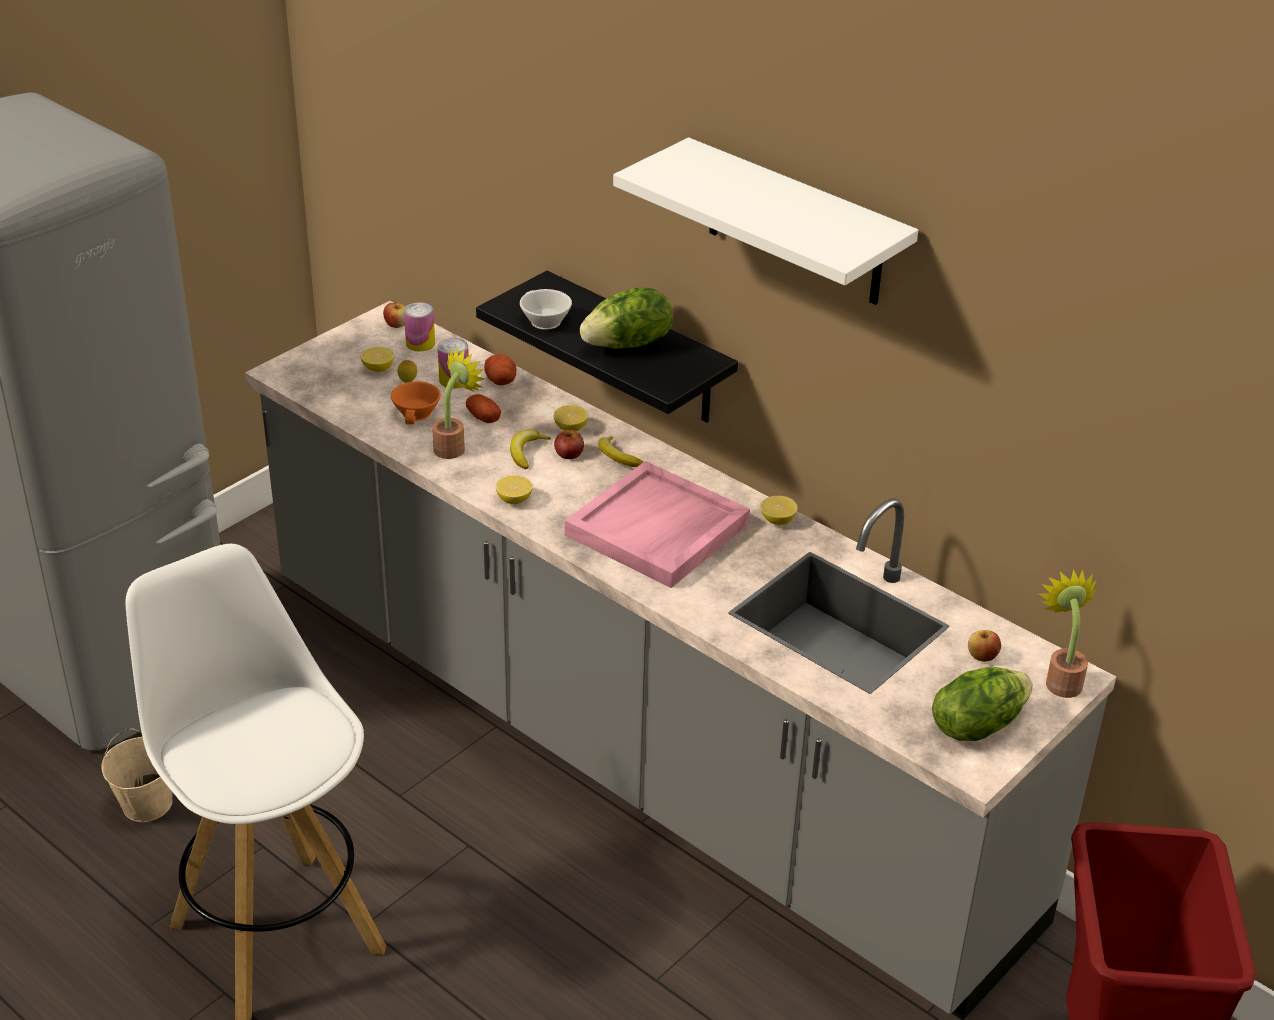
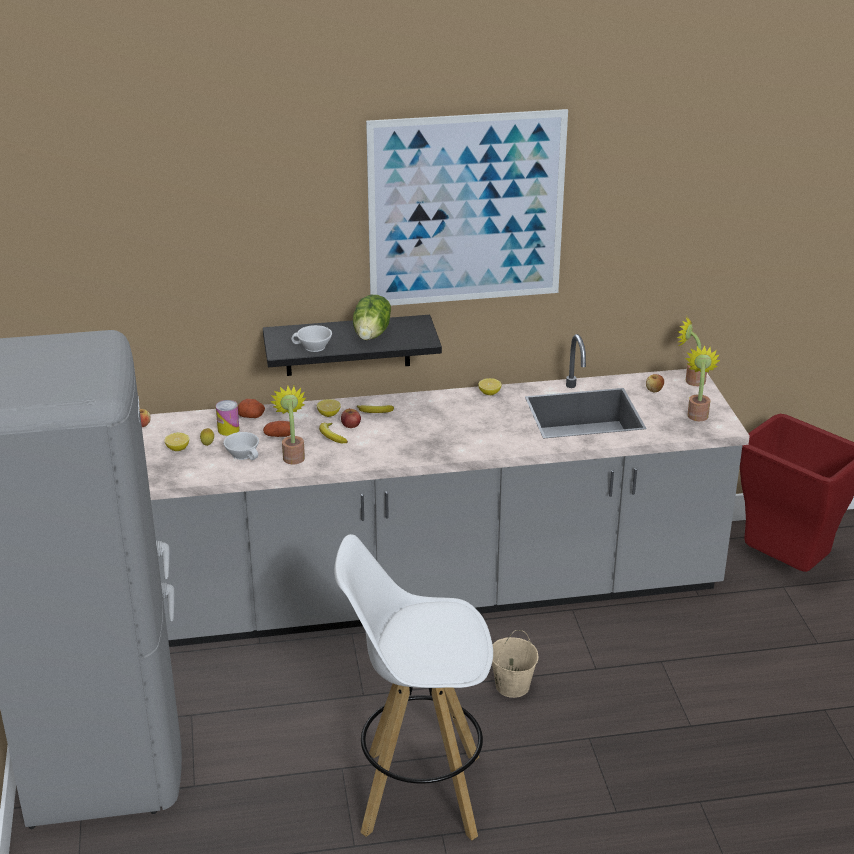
camera: 50 degrees left, 5 degrees down
(147, 804) = (247, 803): beige bucket -> beige bucket (512, 686)
(418, 413) = (244, 454): orange cup -> white cup
(420, 343) = (174, 425): can -> none
(514, 500) = (369, 457): lemon -> none
(657, 530) = (453, 428): pink tray -> none
(795, 224) = (466, 210): white shelf -> picture
(976, 725) = (697, 413): lettuce -> potted plant

